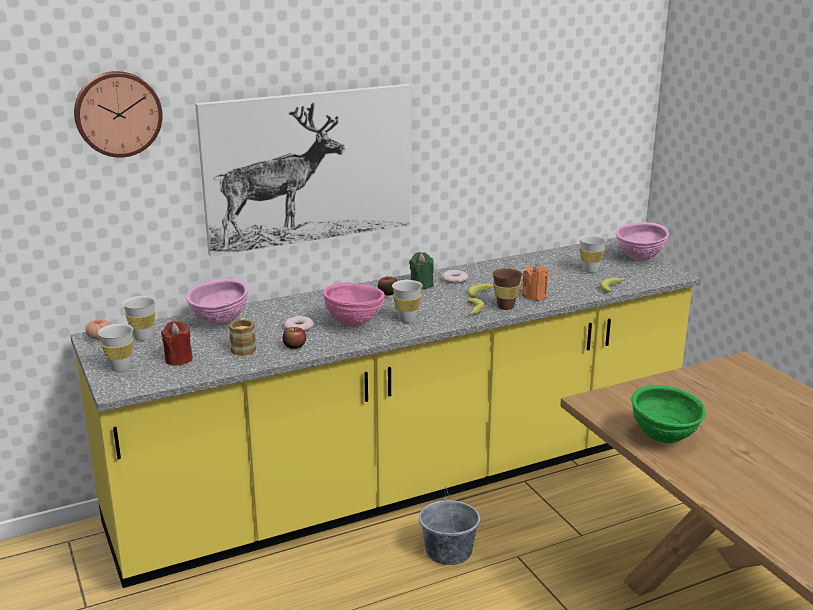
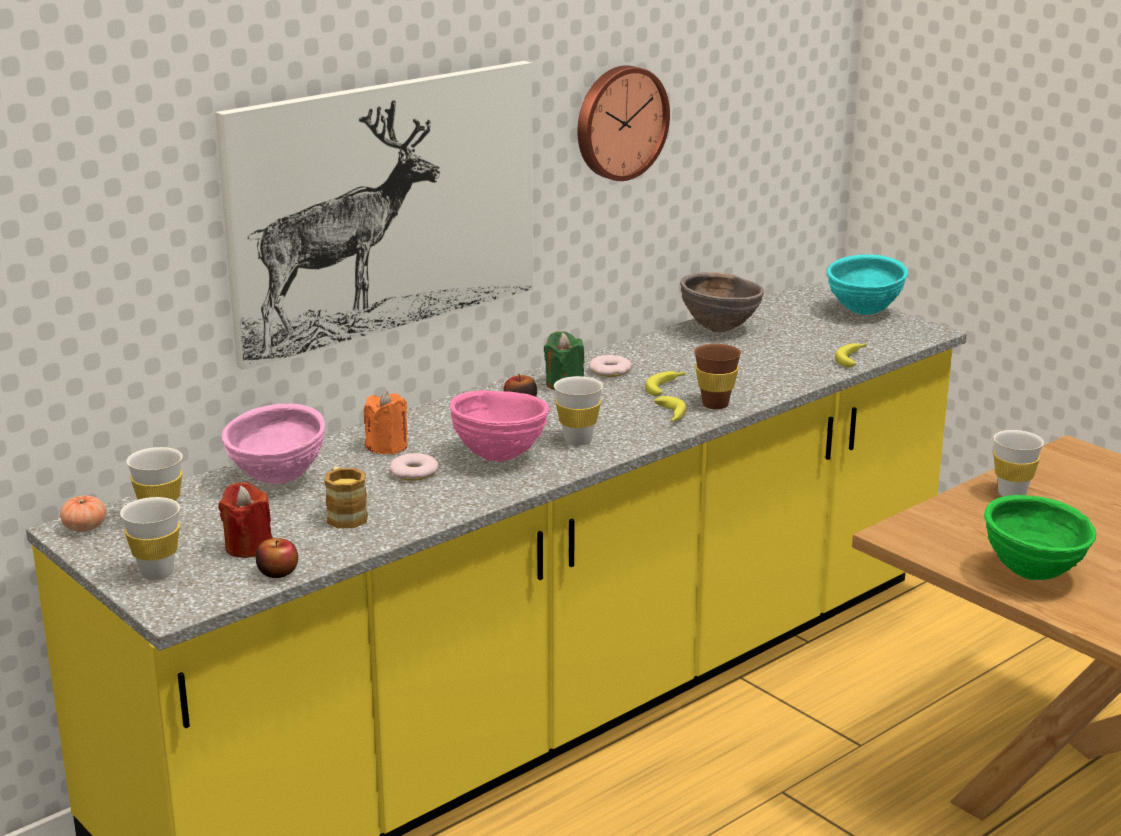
camera: 15 degrees left, 0 degrees up
(117, 113) = (95, 137): wall clock -> wall clock (619, 122)
(294, 346) = (427, 502): apple -> apple (278, 572)
(448, 551) = (676, 802): grey bucket -> none
(534, 296) = (747, 384): orange candle -> orange candle (387, 446)
(539, 261) = (720, 329): none -> brown bowl
(590, 270) = (803, 336): white cup -> white cup (1011, 494)
(639, 259) = (863, 313): pink bowl -> turquoise bowl

